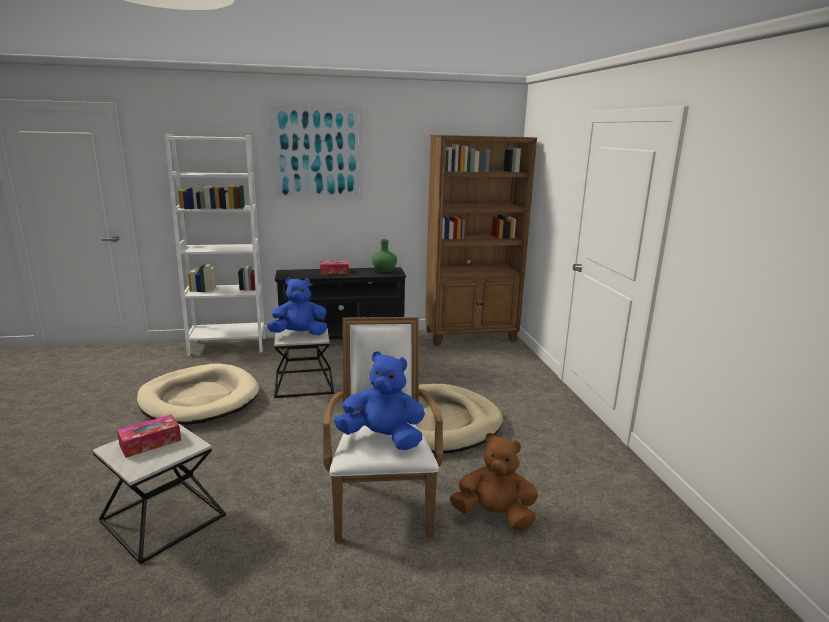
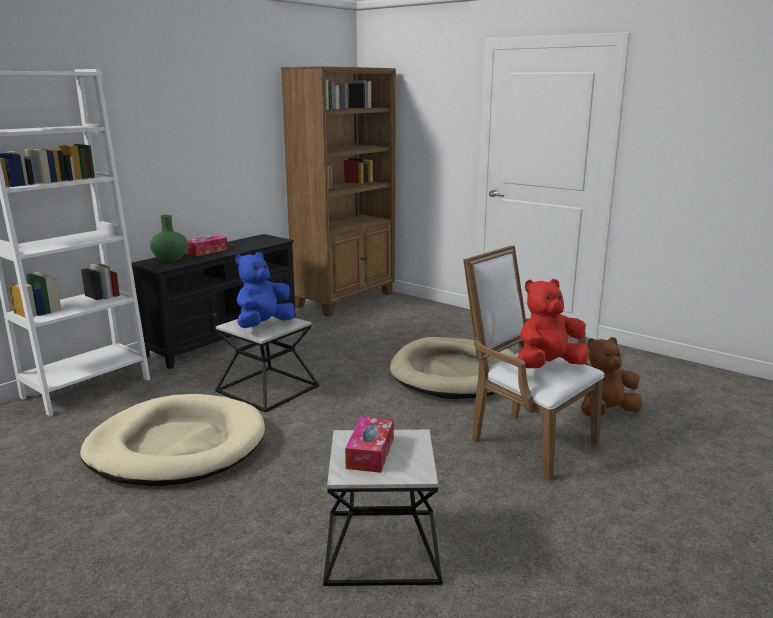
camera: 40 degrees left, 0 degrees up
(317, 154) = (162, 94): picture -> none
(382, 438) = (548, 366): blue plush toy -> red plush toy
(384, 270) = (258, 240): green vase -> green vase (170, 259)

